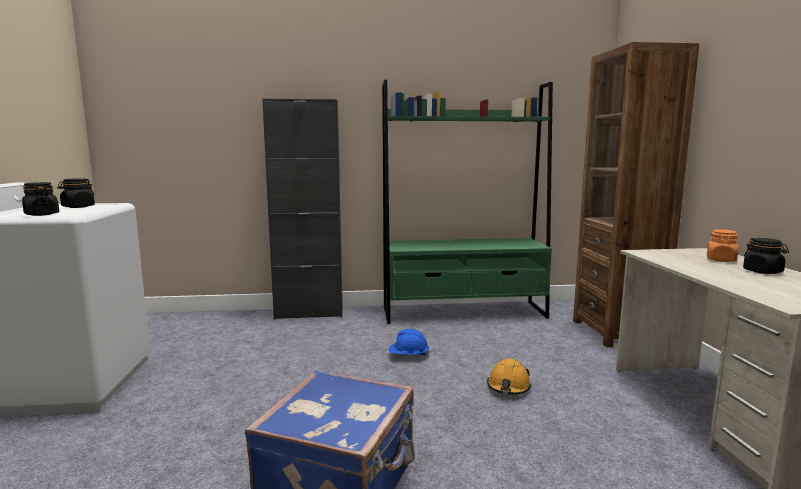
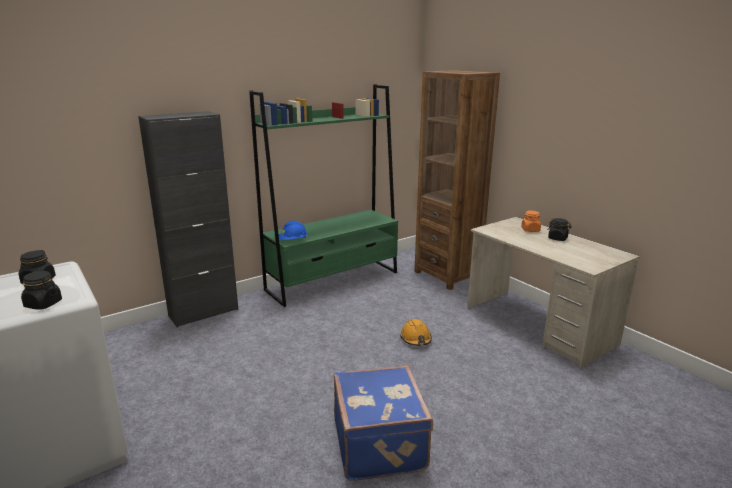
camera: 30 degrees left, 10 degrees up
(408, 356) = (329, 333): blue hard hat -> blue hard hat (293, 241)

